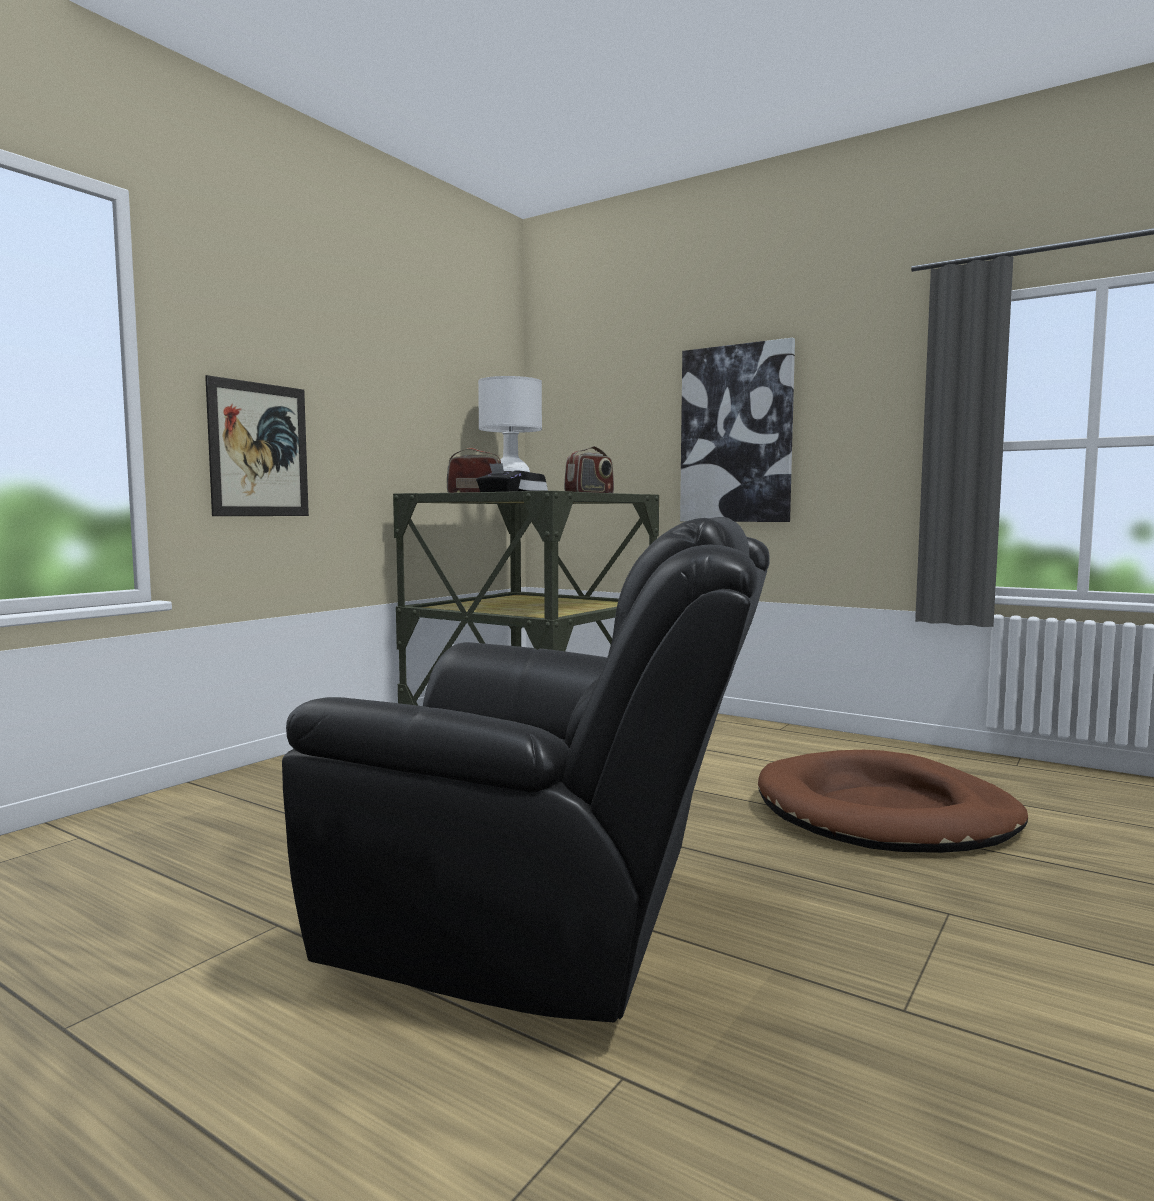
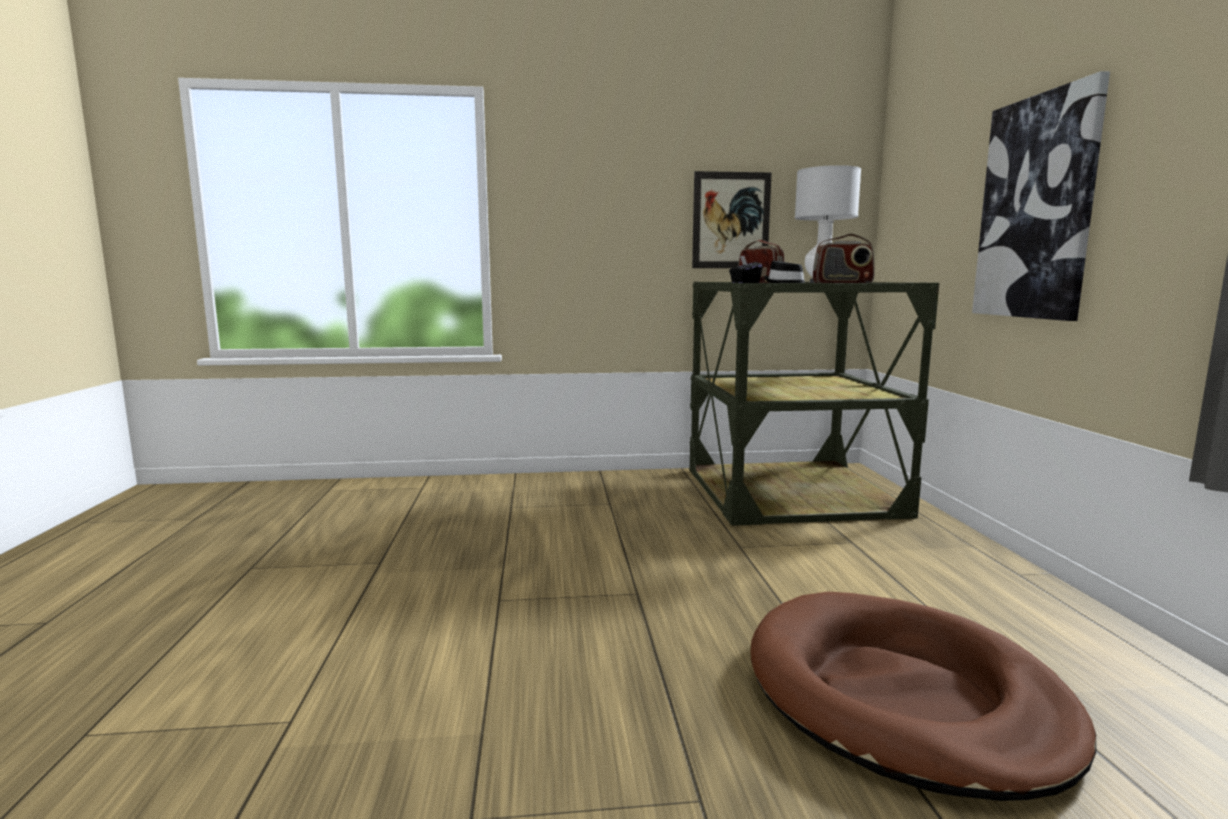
camera: 50 degrees right, 5 degrees up
(259, 450) = (575, 252): picture -> picture (731, 220)
(554, 933) = (449, 633): black armchair -> none

